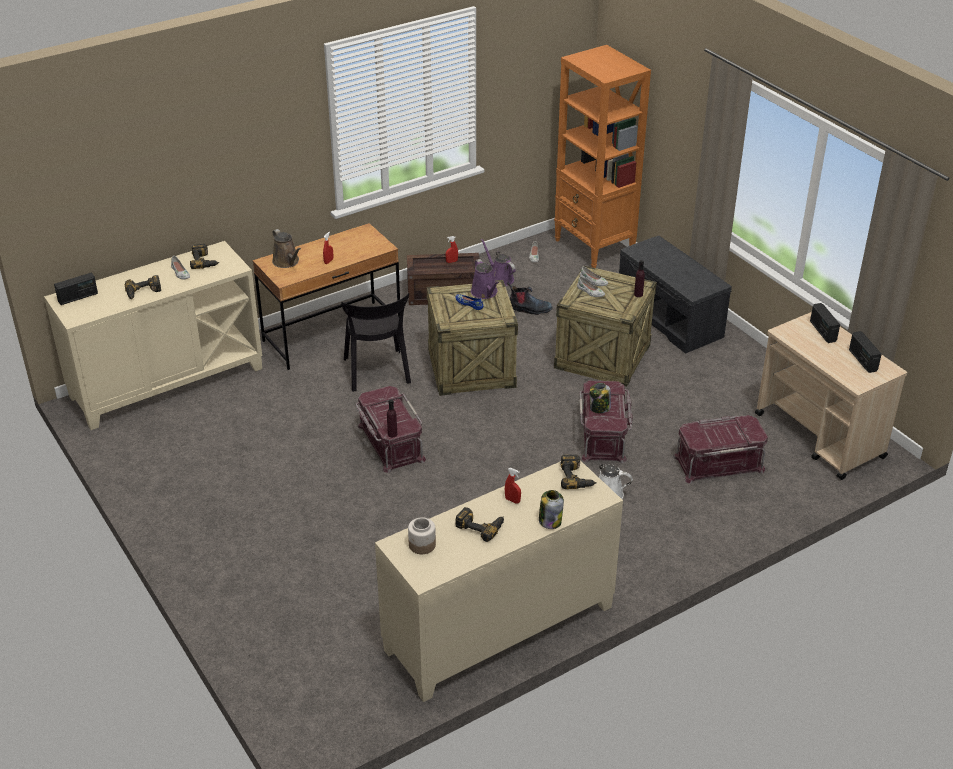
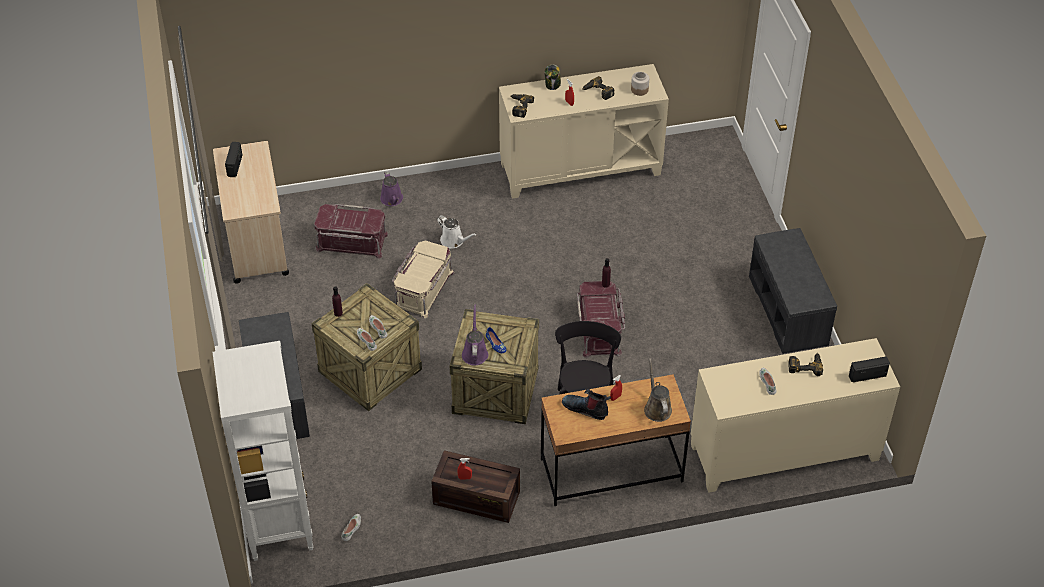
camera: 160 degrees left, 10 degrees up
(174, 513) = (789, 310): none -> grey bench
(205, 261) = (741, 393): power drill -> none
(500, 278) = (407, 504): purple watering can -> purple watering can (392, 200)
(529, 309) = (402, 449): boot -> boot (586, 409)
(594, 248) = (279, 523): orange bookcase -> white bookcase
(599, 408) = (428, 266): jar -> none
(604, 436) = (423, 289): red storage box -> beige storage box
(822, 331) = (238, 198): radio -> none

